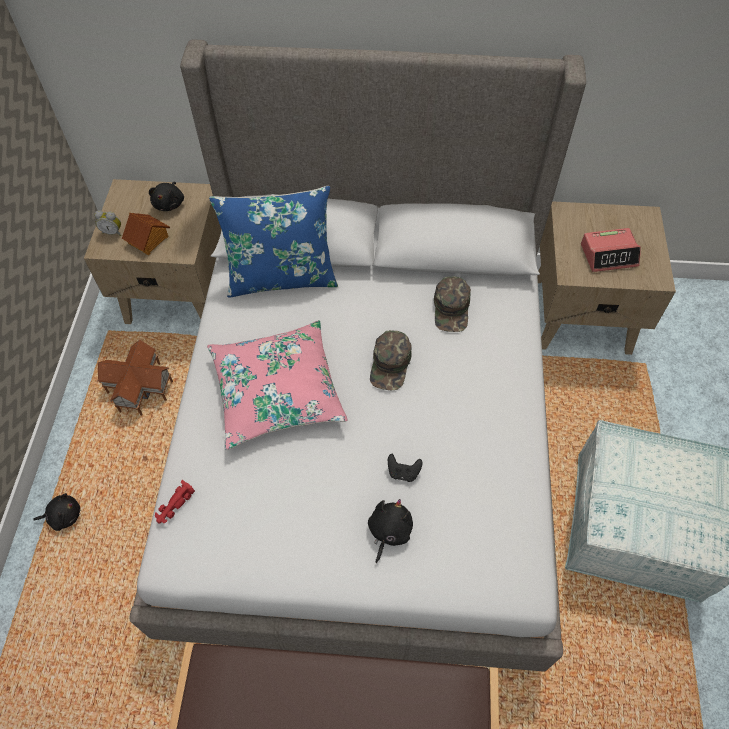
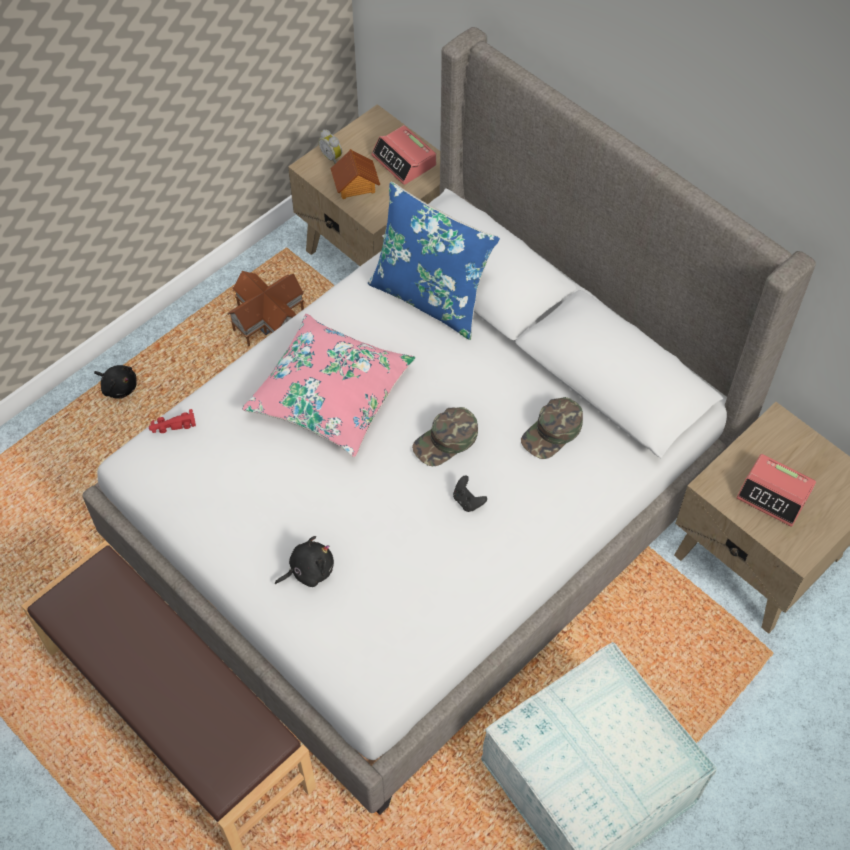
camera: 40 degrees right, 0 degrees up
(170, 203) = (404, 161): black plush toy -> alarm clock
(403, 472) = (366, 535): black game controller -> black game controller (468, 501)

